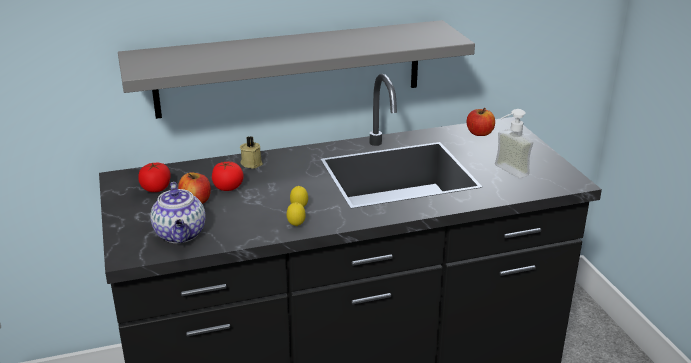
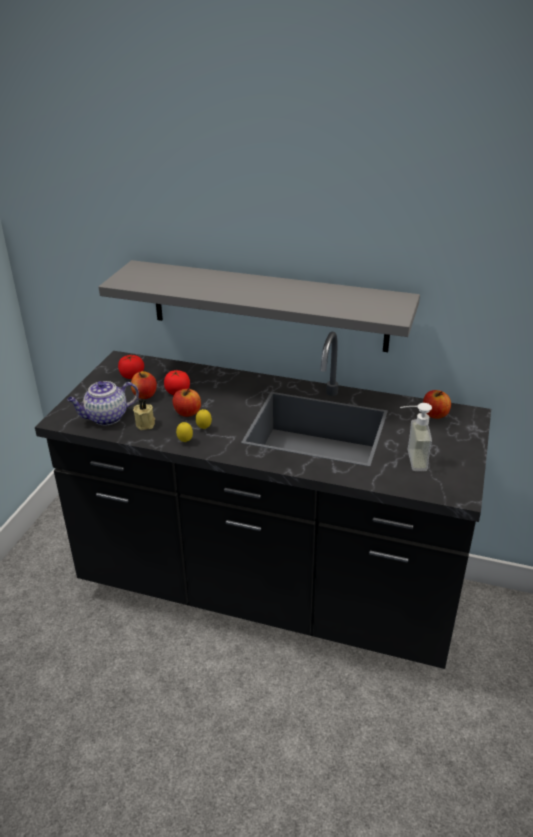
camera: 35 degrees right, 5 degrees up
(181, 235) = (106, 418): teapot -> teapot turned 45 degrees clockwise
(252, 163) = (217, 378): beige candle -> beige candle (146, 424)
(263, 201) = (187, 413): none -> apple

